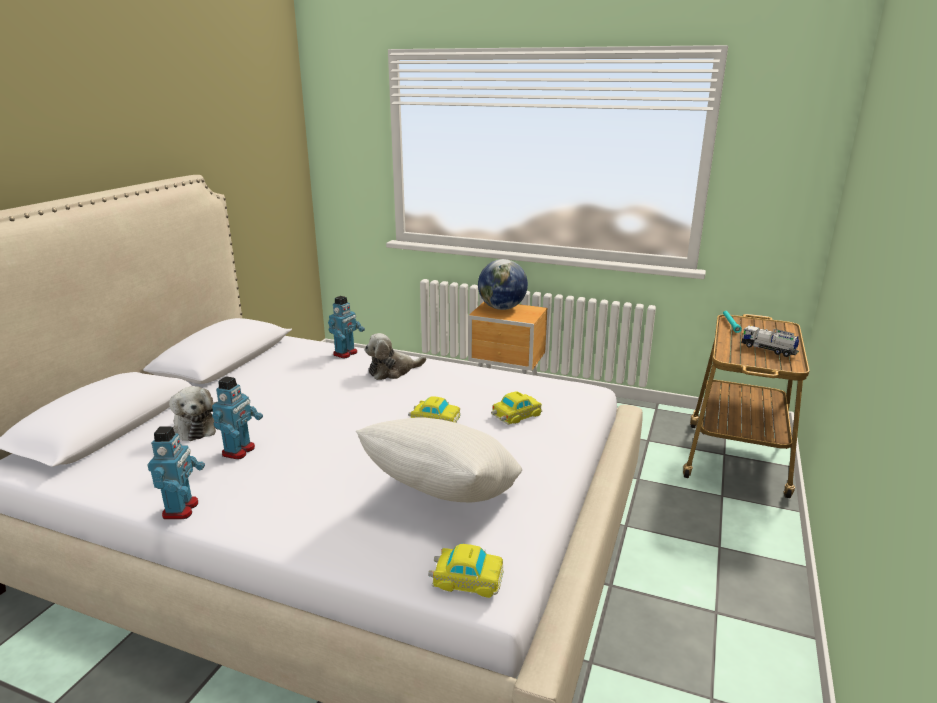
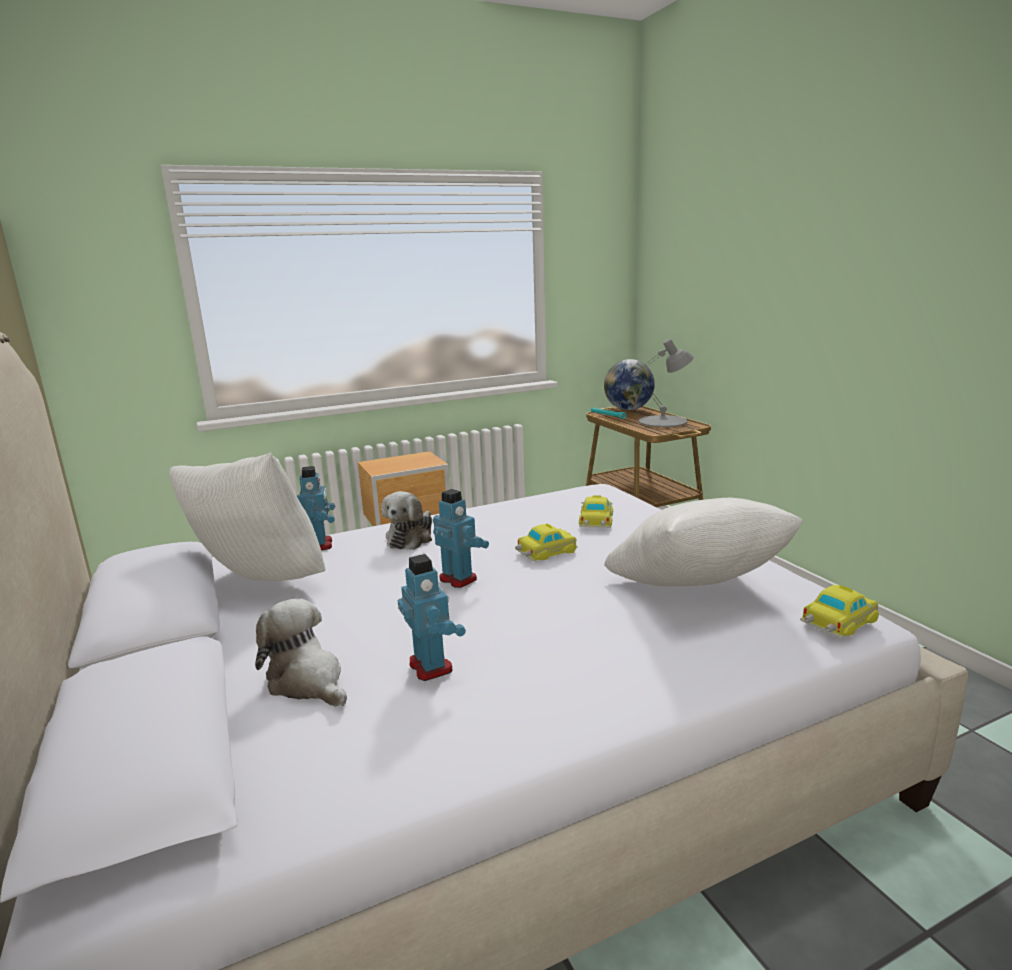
camera: 45 degrees left, 5 degrees down
(181, 509) = (511, 746): toy robot -> toy robot (459, 579)
(194, 427) = (307, 681): plush toy -> plush toy turned 150 degrees counterclockwise
(278, 364) = (258, 585): none -> white pillow
(501, 308) = (390, 462): globe -> globe (628, 409)
(768, 349) = (663, 421): toy truck -> grey table lamp

